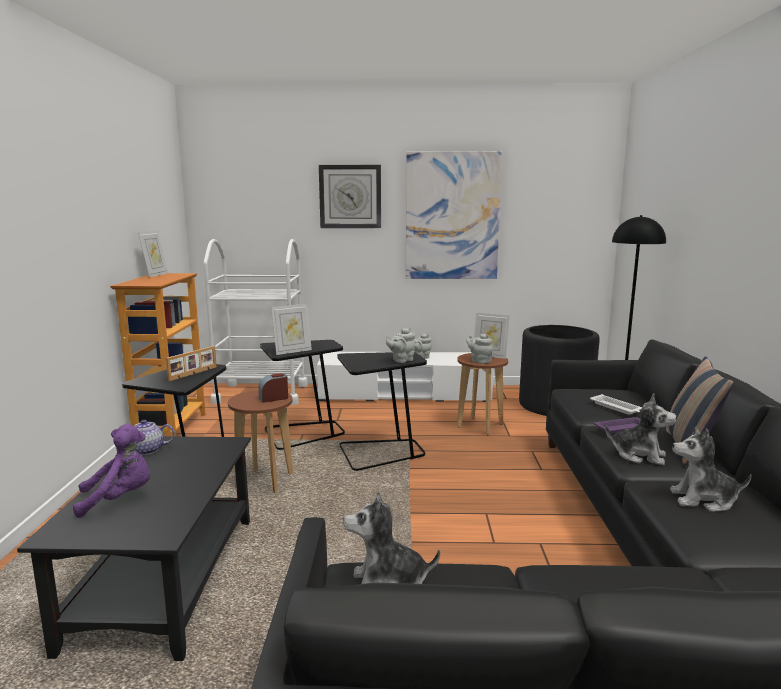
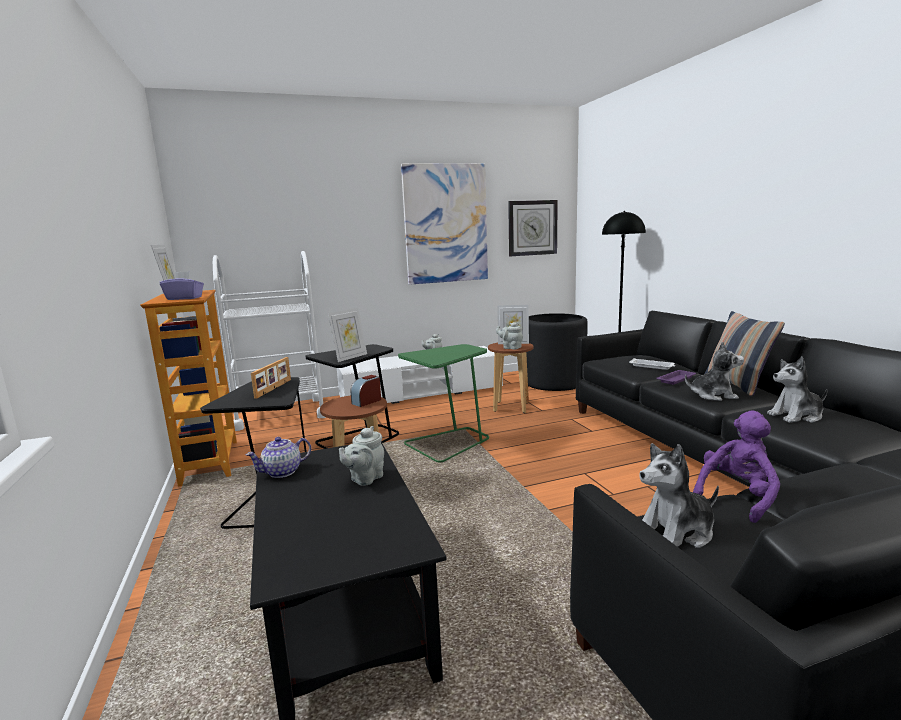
camera: 20 degrees left, 0 degrees up
(120, 499) = (314, 523): purple plush toy -> purple plush toy (737, 497)
(151, 282) = (184, 298): none -> purple tissue box
(350, 196) = (350, 208): wall clock -> wall clock (532, 228)
(381, 453) = (448, 443): black side table -> green side table
(401, 360) = (465, 351): grey teapot -> grey teapot (365, 479)

